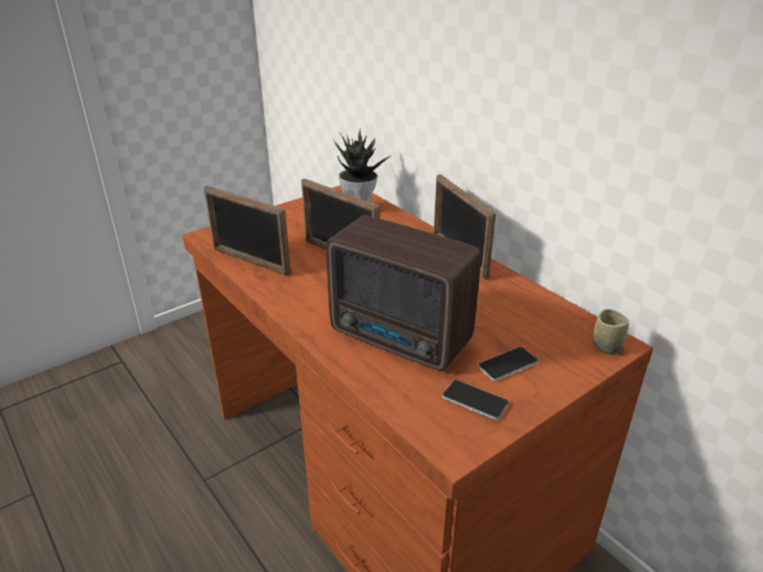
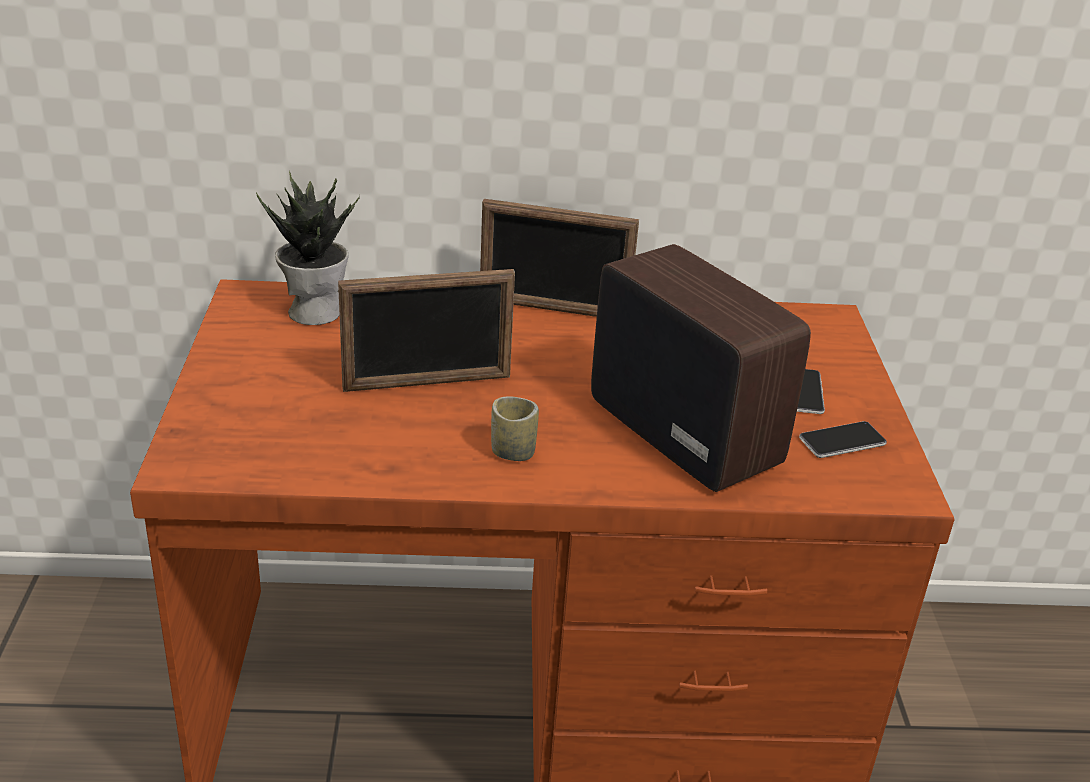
camera: 55 degrees left, 0 degrees up
(250, 261) = (332, 460): picture frame -> none
(402, 339) = (683, 431): radio -> radio turned 105 degrees counterclockwise
(606, 346) = (831, 325): cup -> cup (513, 452)

